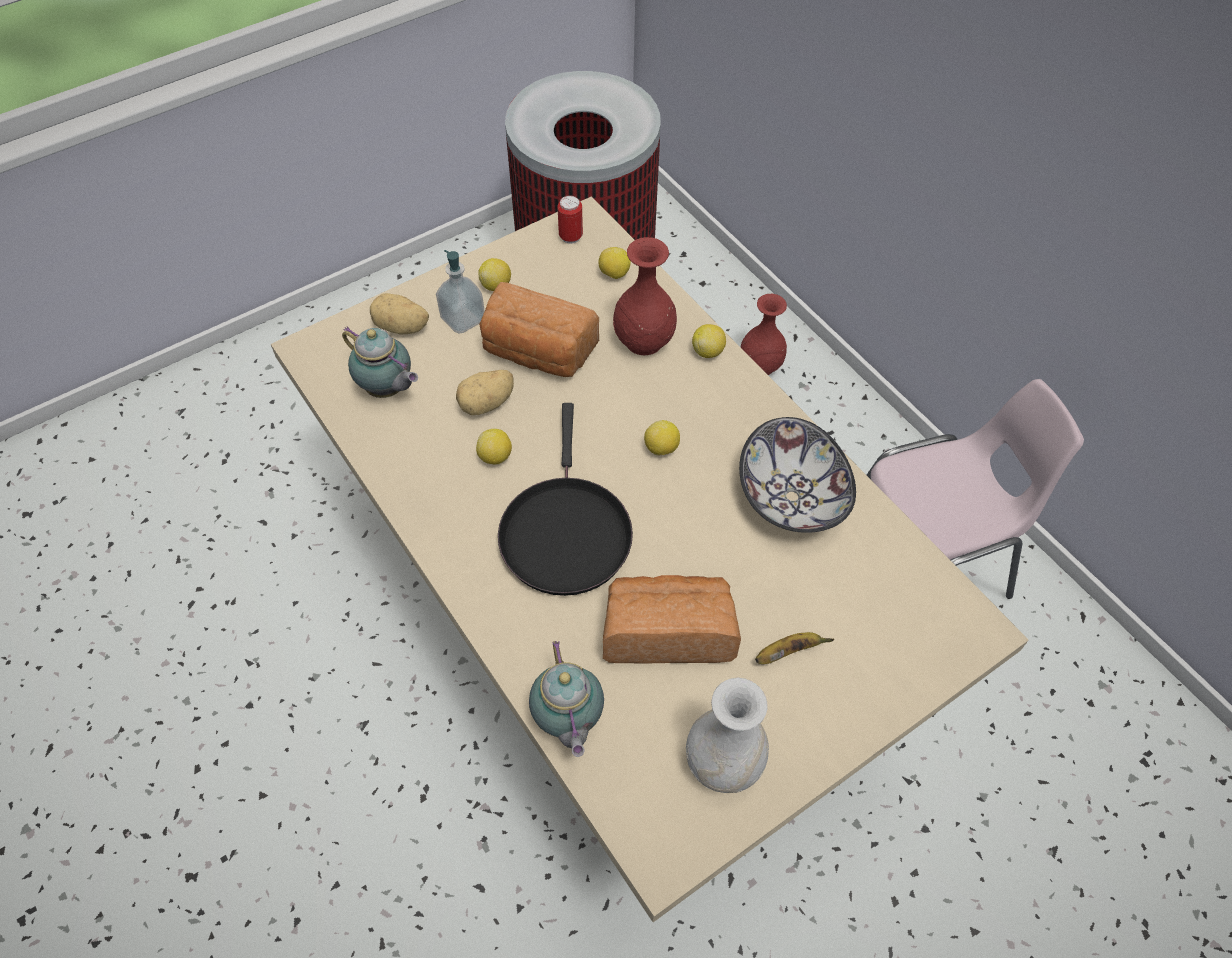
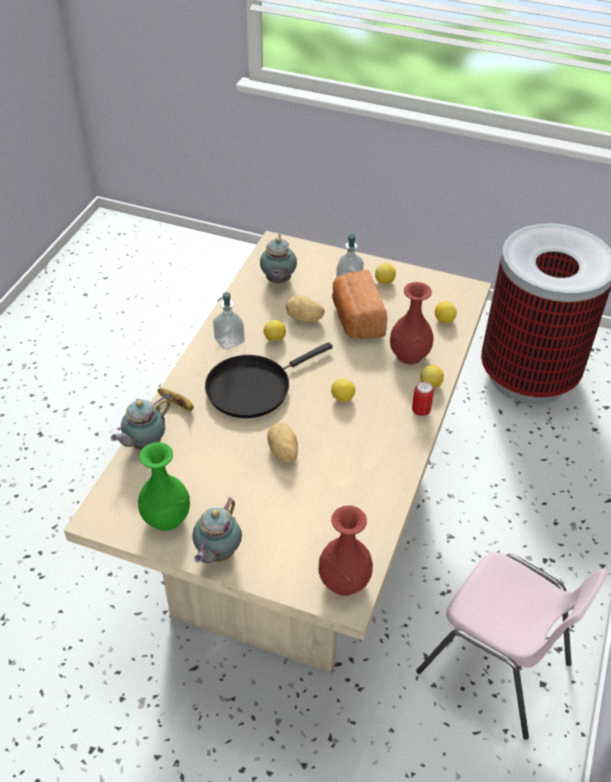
camera: 55 degrees right, 10 degrees down
(401, 328) = (320, 265): potato -> potato (282, 452)
(453, 509) = (229, 341): none -> soap dispenser
(570, 237) = (451, 290): can -> can (421, 411)
(667, 631) = (227, 458): bread -> none
(724, 764) = (166, 519): white vase -> green vase
(760, 366) = (563, 494): red vase -> red vase (343, 581)
(787, 652) = (256, 515): banana -> banana (178, 405)
(793, 497) = (364, 470): bowl -> none
(822, 734) = (217, 554): none -> teapot

